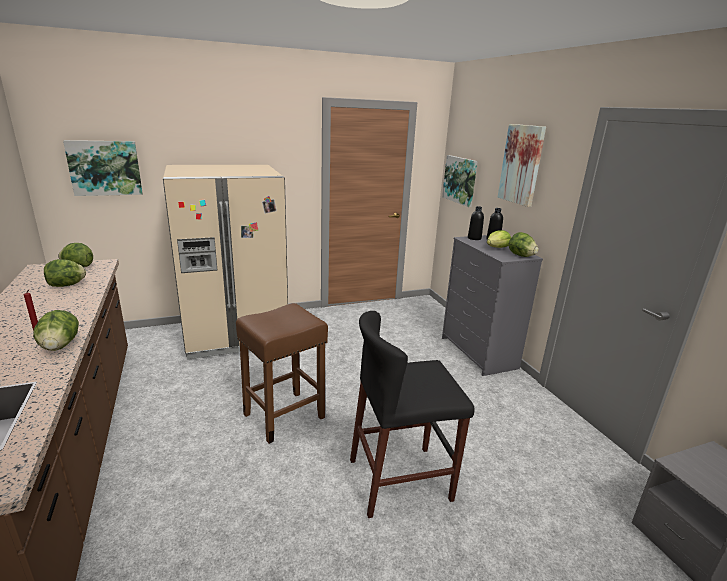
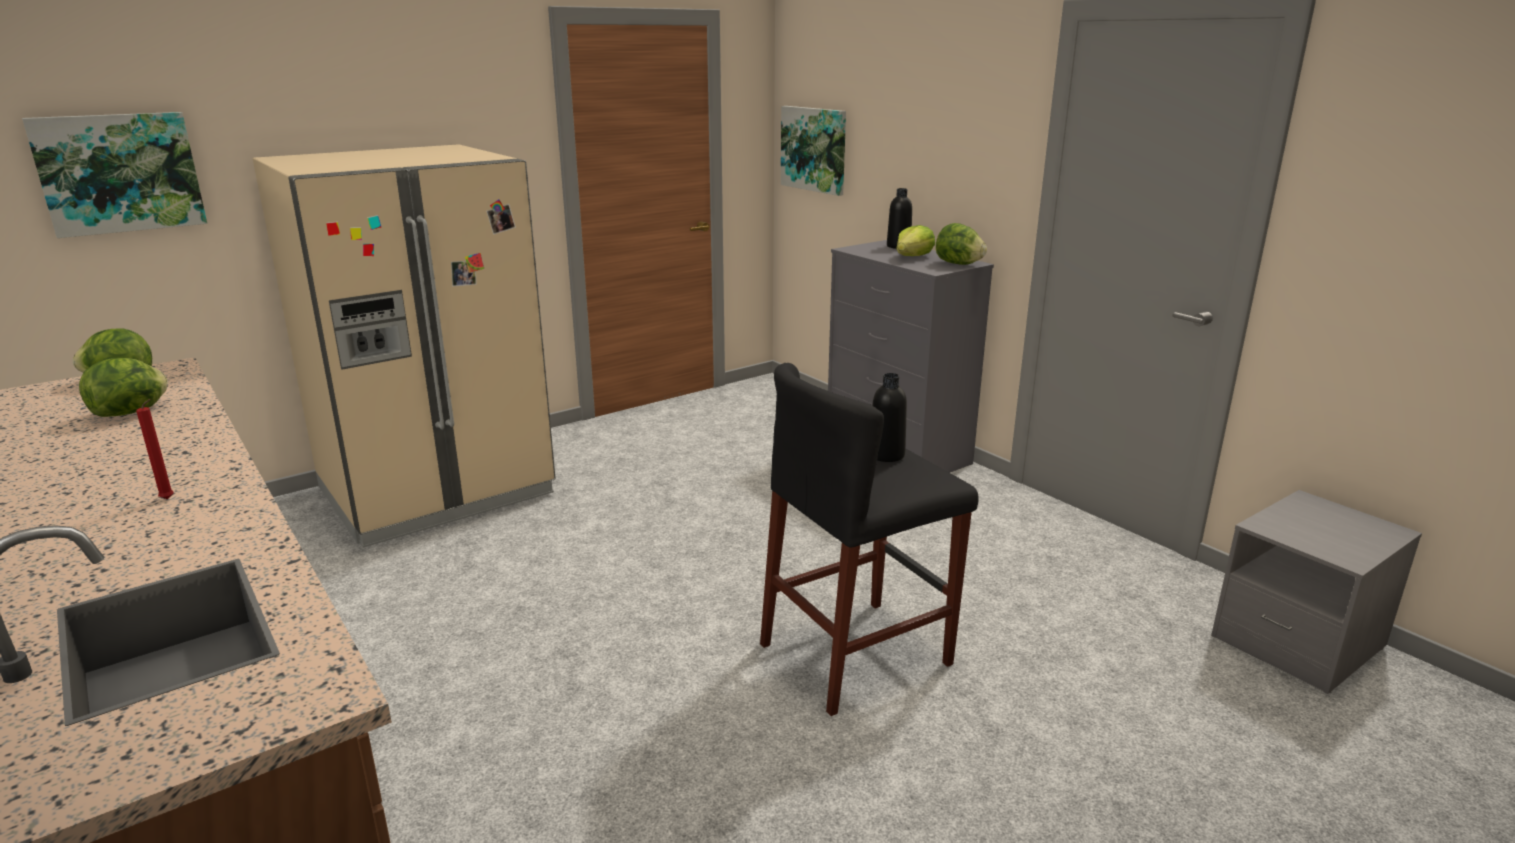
camera: 15 degrees left, 0 degrees up
(60, 346) = (227, 504): lettuce -> none
(285, 415) = (610, 602): brown stool -> none
(474, 238) = (866, 247): black bottle -> black bottle (886, 455)
(521, 164) = (934, 108): picture -> none

